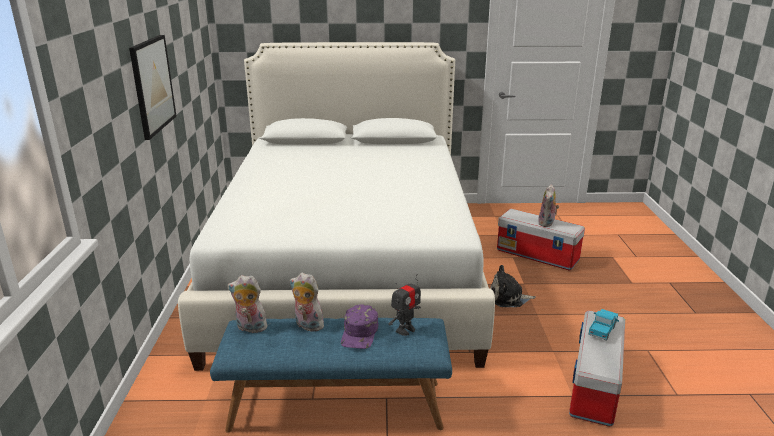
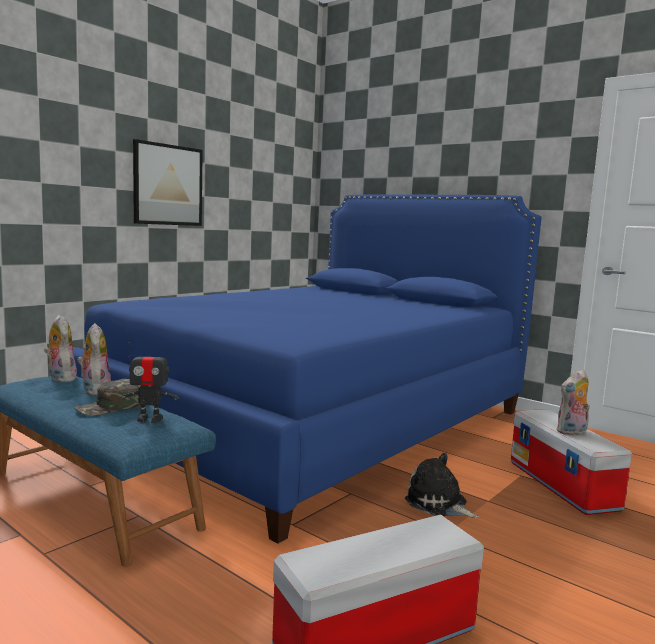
camera: 40 degrees right, 15 degrees down
(348, 268) = (315, 421): white bed -> blue bed
(360, 333) = (112, 407): purple cap -> green cap
(602, 330) = (411, 538): toy truck -> none

